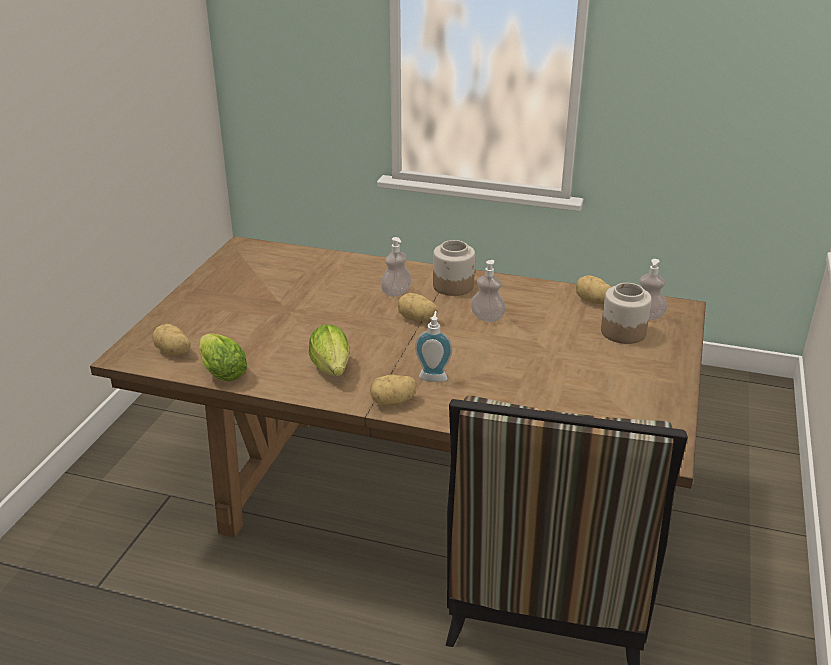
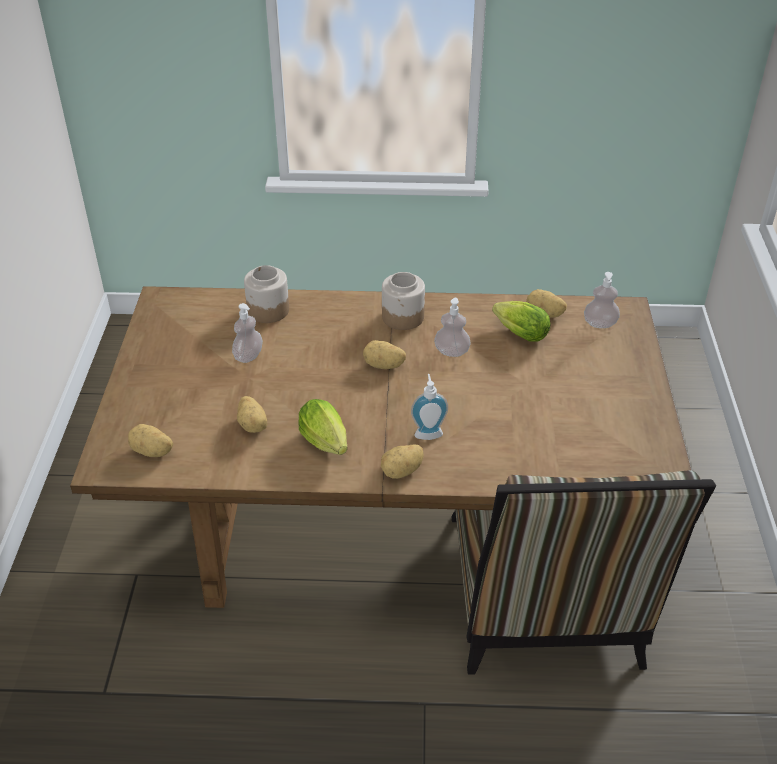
camera: 15 degrees left, 10 degrees up
(221, 371) = (214, 466): lettuce -> lettuce (518, 333)
(273, 346) = (253, 425): none -> potato
(396, 292) = (349, 335): soap dispenser -> soap dispenser (248, 356)
(622, 332) = (584, 347): jar -> jar (268, 310)

